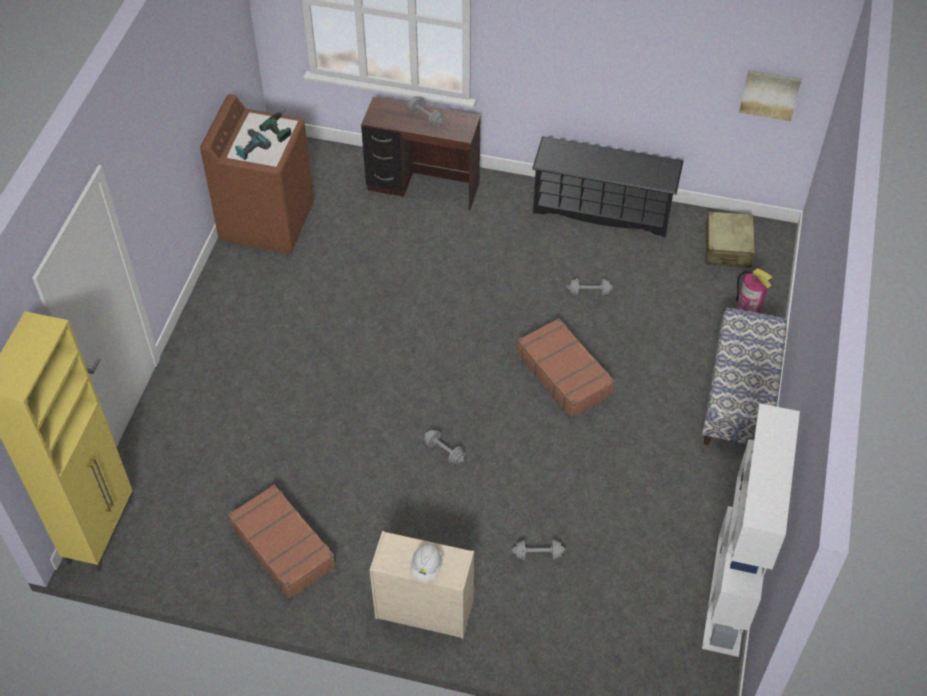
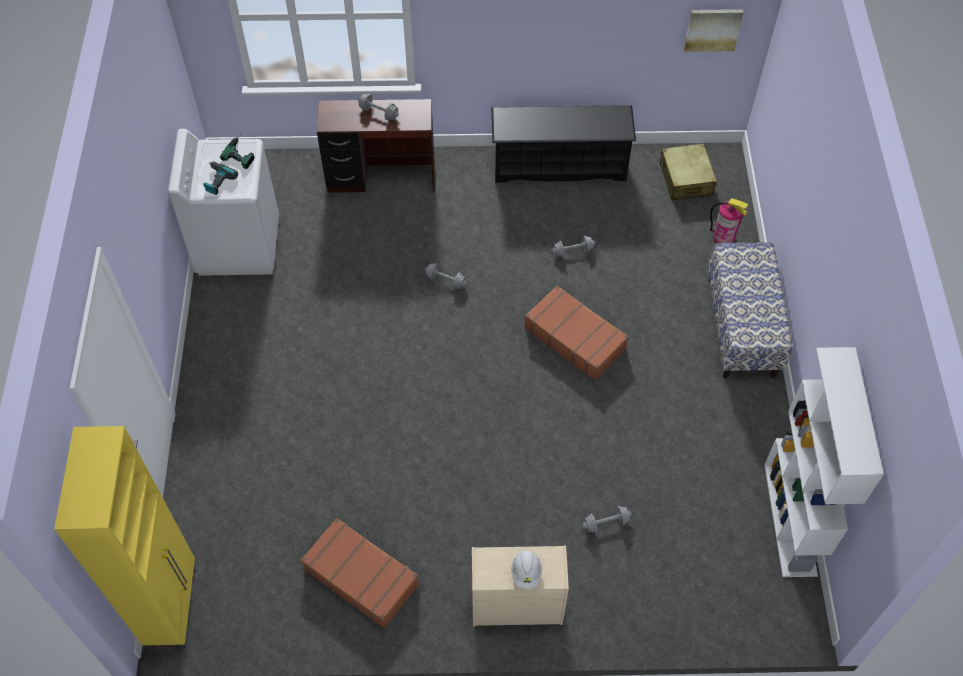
camera: 15 degrees left, 5 degrees up
(267, 220) = (238, 244): brown washing machine -> white washing machine
(444, 452) = (486, 442): grey dumbbell -> grey dumbbell (445, 281)

